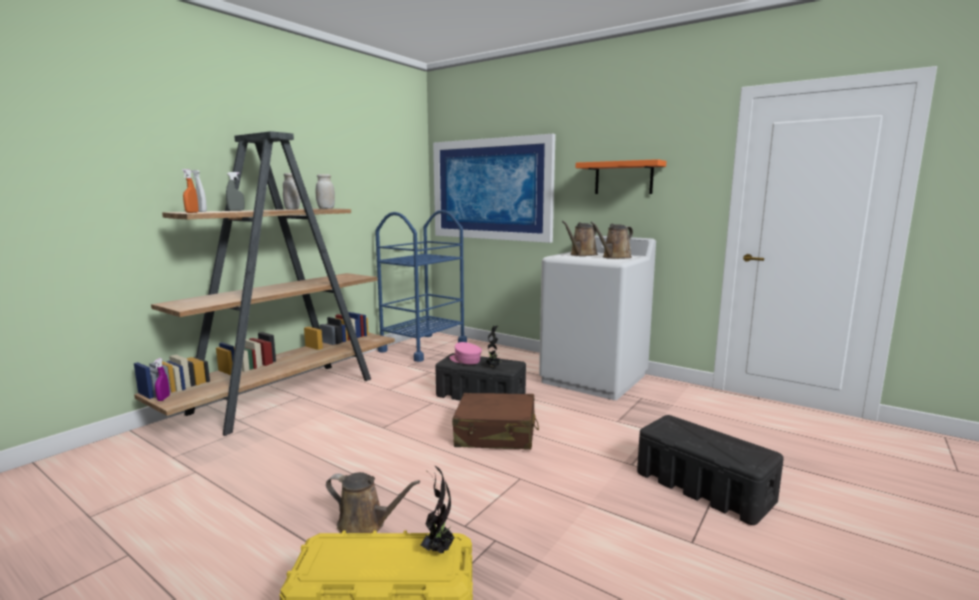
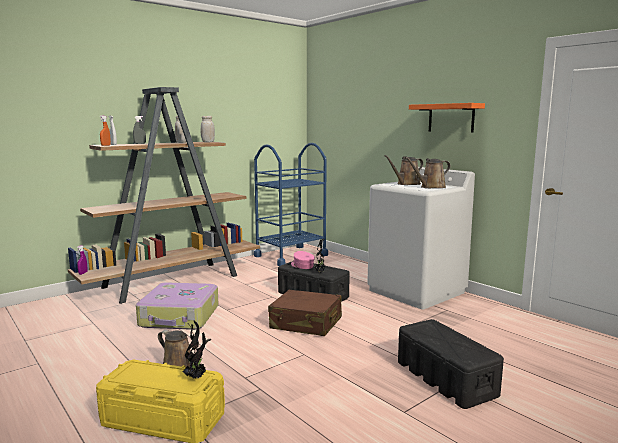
camera: 15 degrees right, 0 degrees up
(324, 445) = (180, 316): none -> suitcase
(491, 189) = (350, 126): picture -> none

